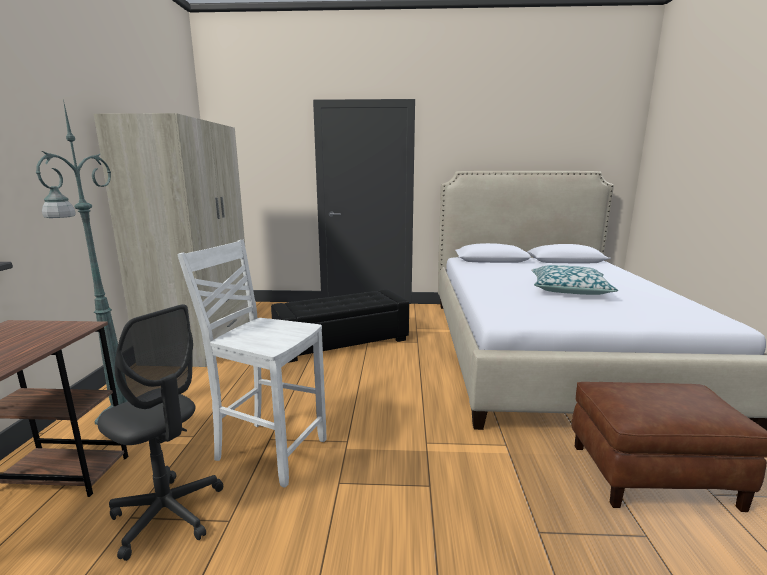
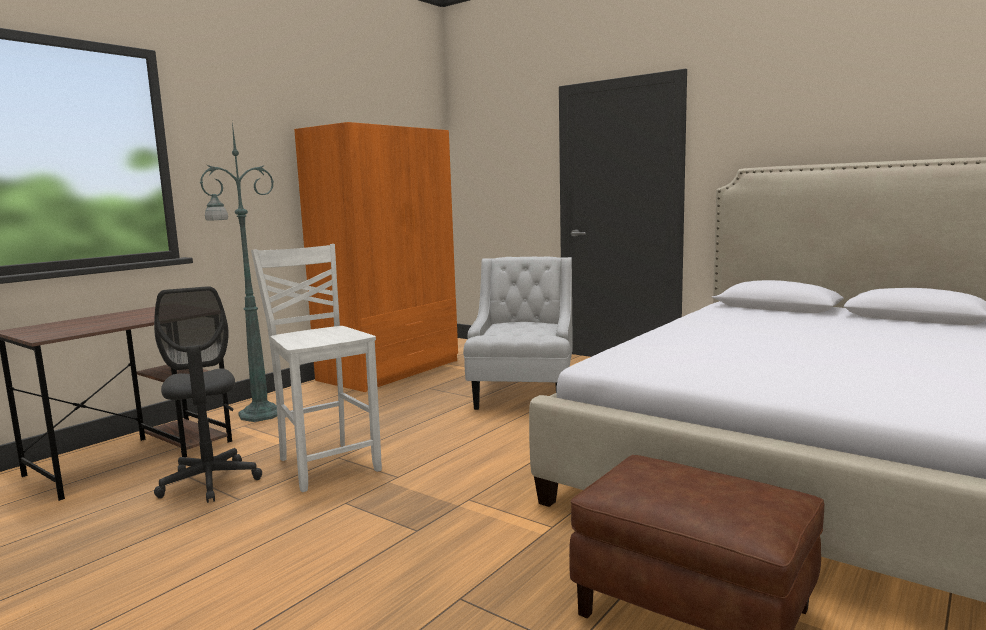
camera: 35 degrees right, 5 degrees down
(202, 341) = (390, 370): beige wardrobe -> orange wardrobe
(342, 342) = (523, 395): black ottoman -> white armchair
(569, 290) = (792, 349): pillow -> none

